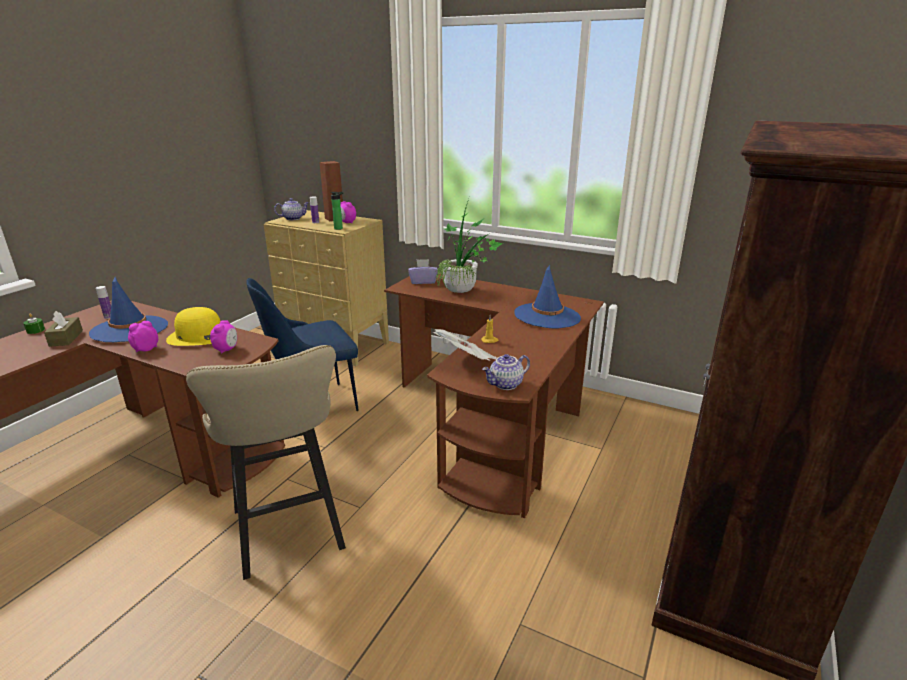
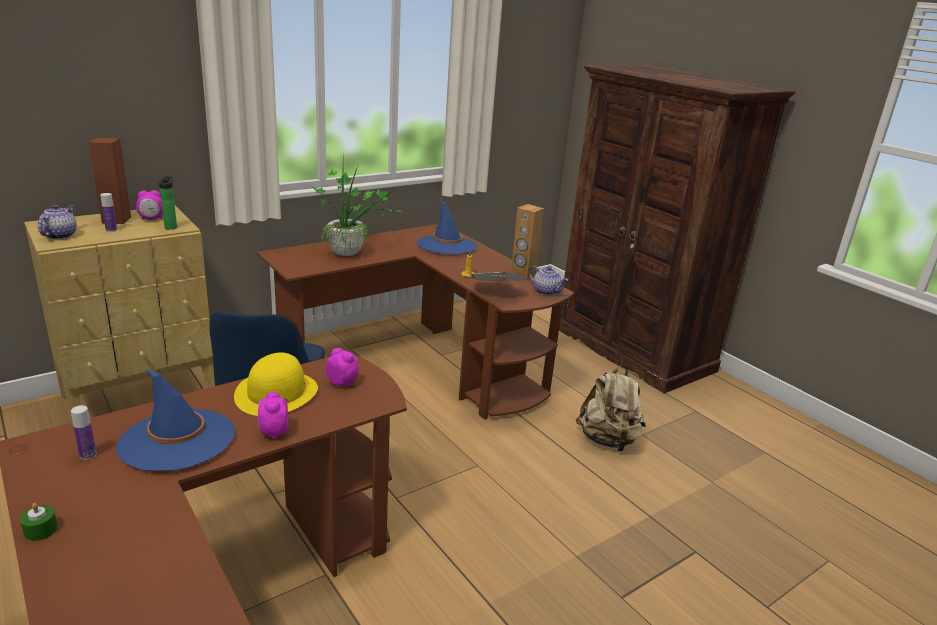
camera: 65 degrees left, 0 degrees up
(66, 338) = (132, 497): brown tissue box -> none
(290, 539) = (490, 515): beige stool -> none
(423, 281) = (294, 259): purple tissue box -> none
(479, 592) = (608, 440): none -> beige backpack
(506, 385) = (546, 291): teapot -> teapot turned 45 degrees counterclockwise
(532, 364) = (523, 275): none -> brown speaker

